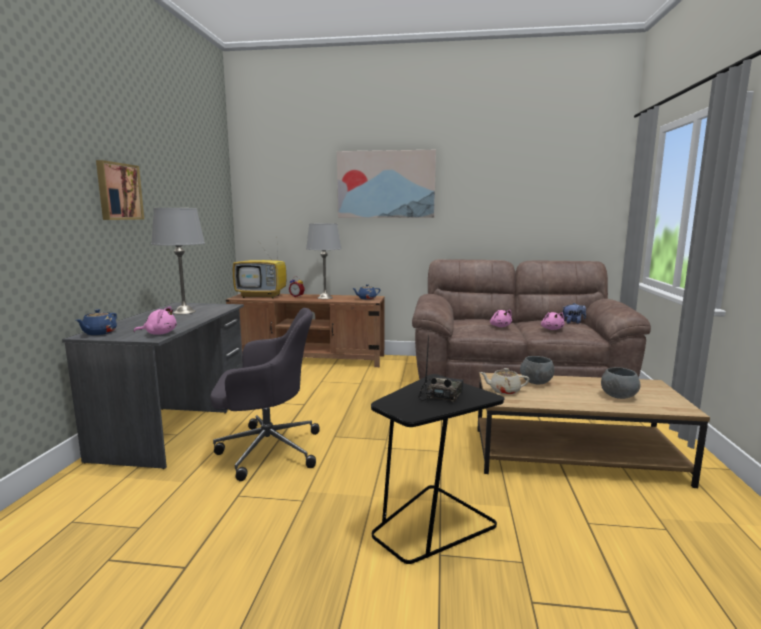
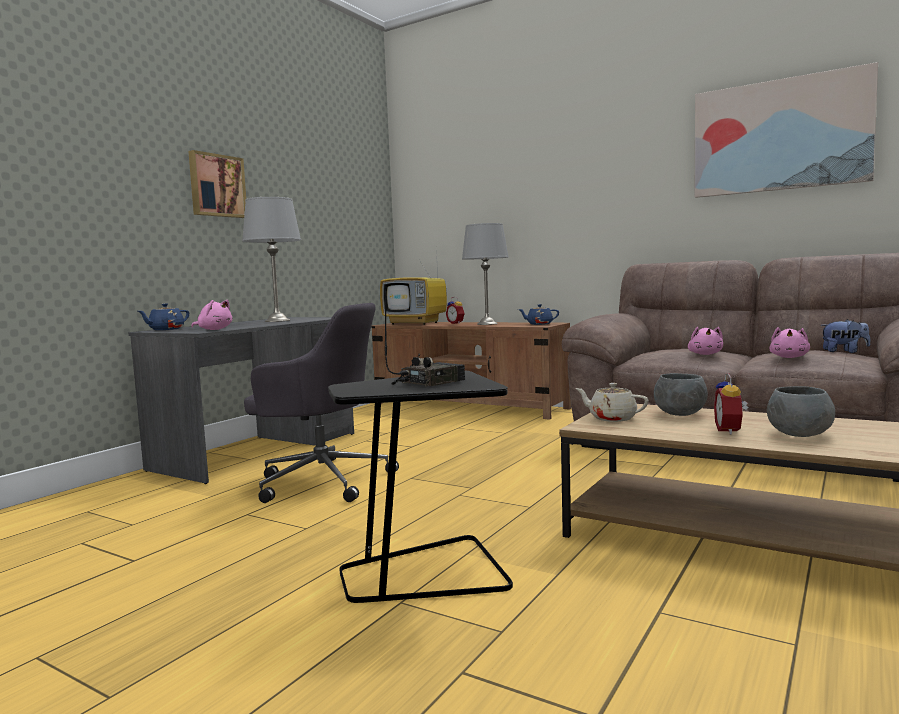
camera: 25 degrees right, 5 degrees down
(386, 184) = (570, 166): picture -> picture (780, 136)
(582, 397) = (731, 431): none -> alarm clock

